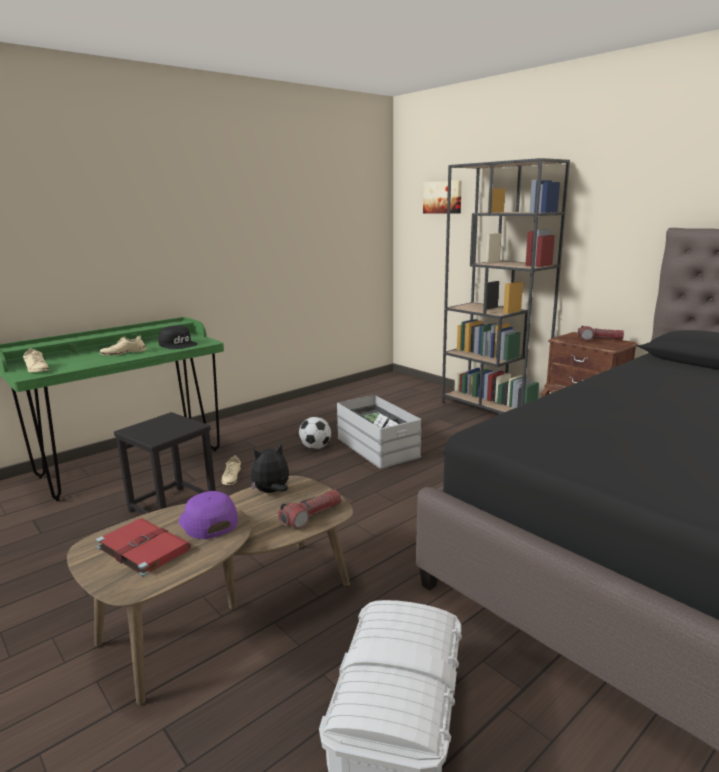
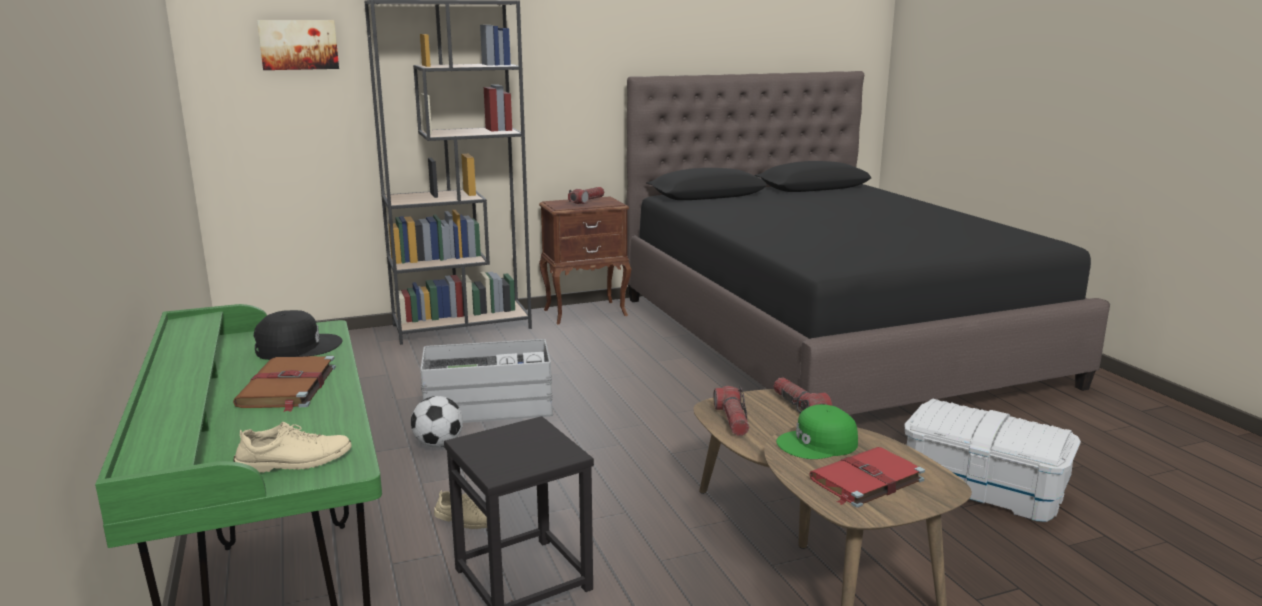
camera: 70 degrees left, 0 degrees up
(123, 353) = (287, 387): beige shoe -> brown book
(207, 521) = (818, 444): purple cap -> green cap
(272, 492) = (732, 420): plush toy -> flashlight

